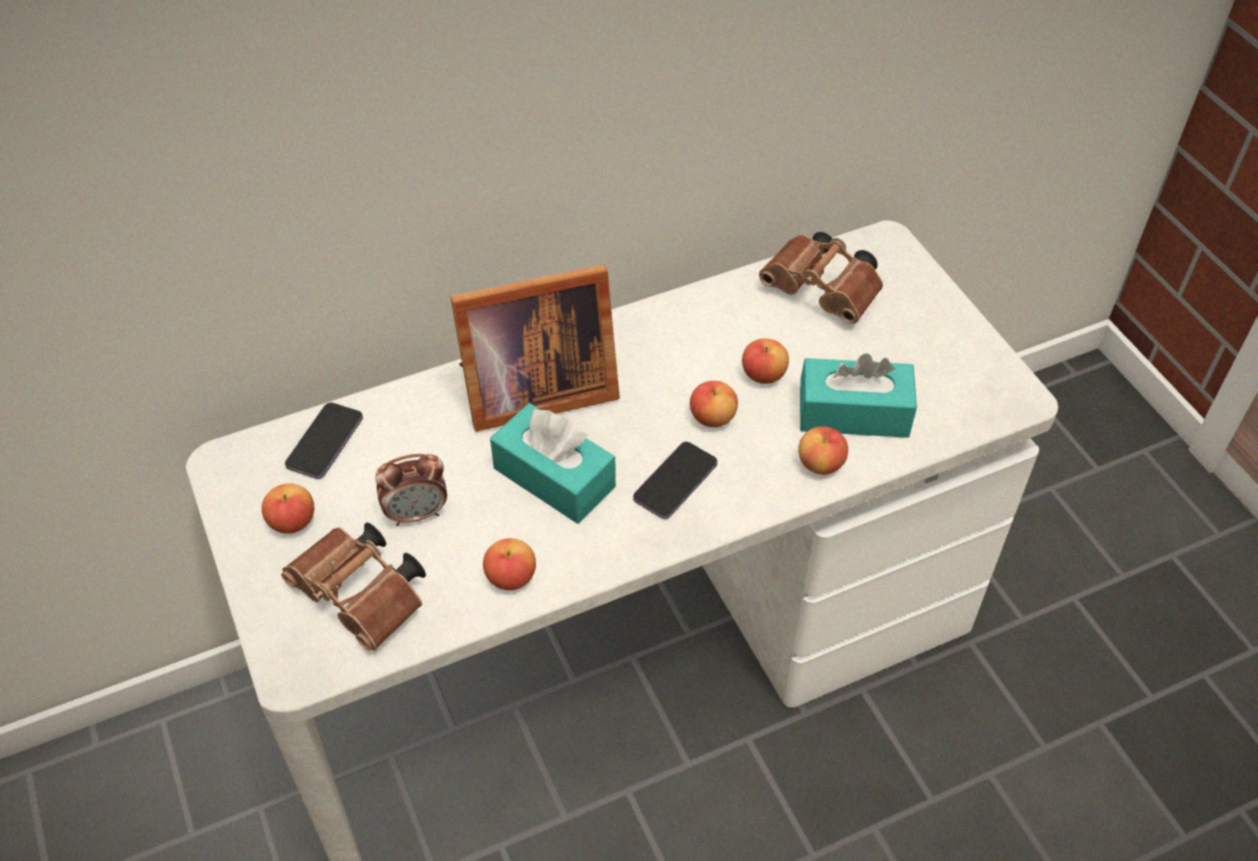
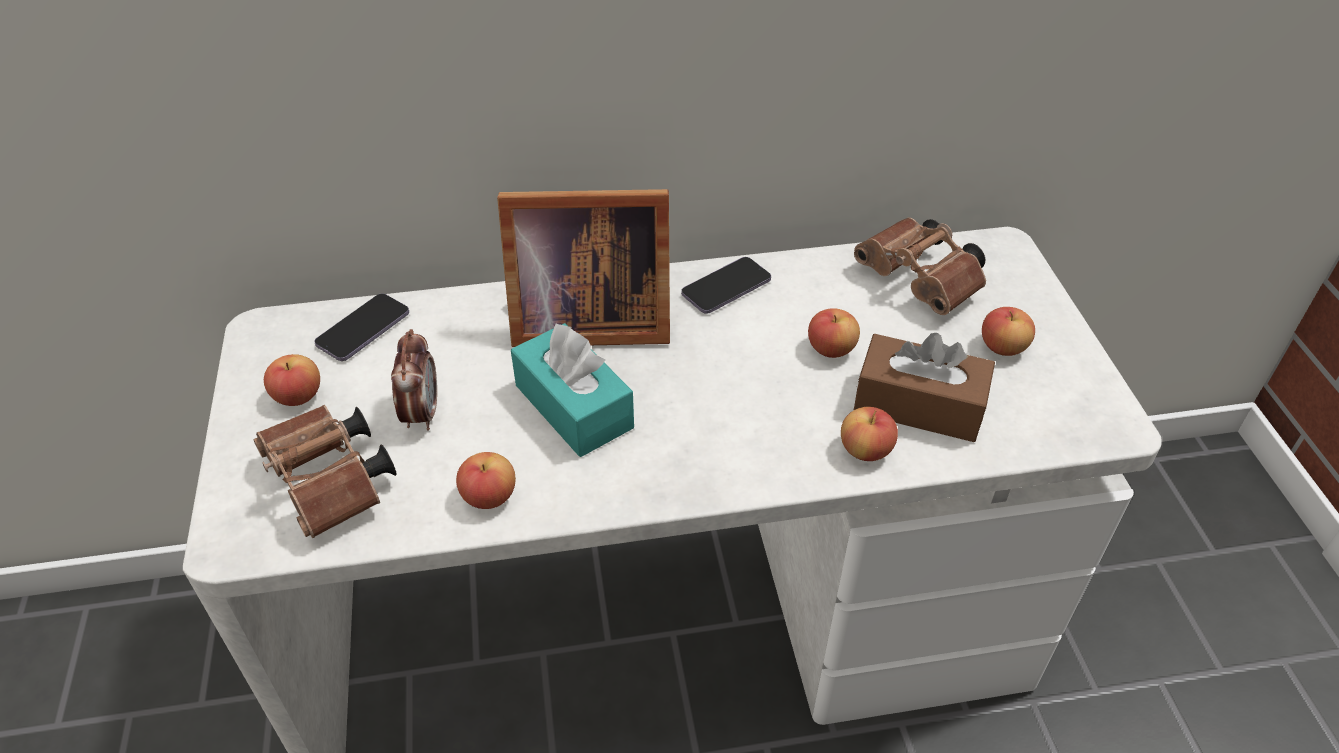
camera: 15 degrees right, 5 degrees down
(417, 513) = (421, 413): alarm clock -> alarm clock turned 90 degrees counterclockwise
(675, 482) = (699, 436): phone -> phone (726, 287)
(712, 417) = (762, 380): apple -> apple (1002, 347)
(853, 413) = (918, 405): turquoise tissue box -> brown tissue box

